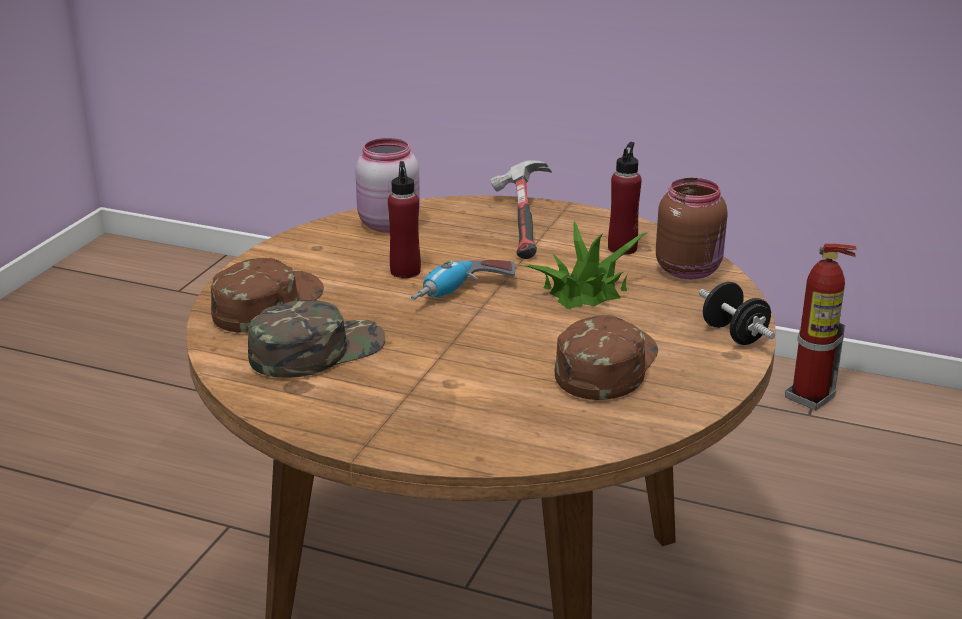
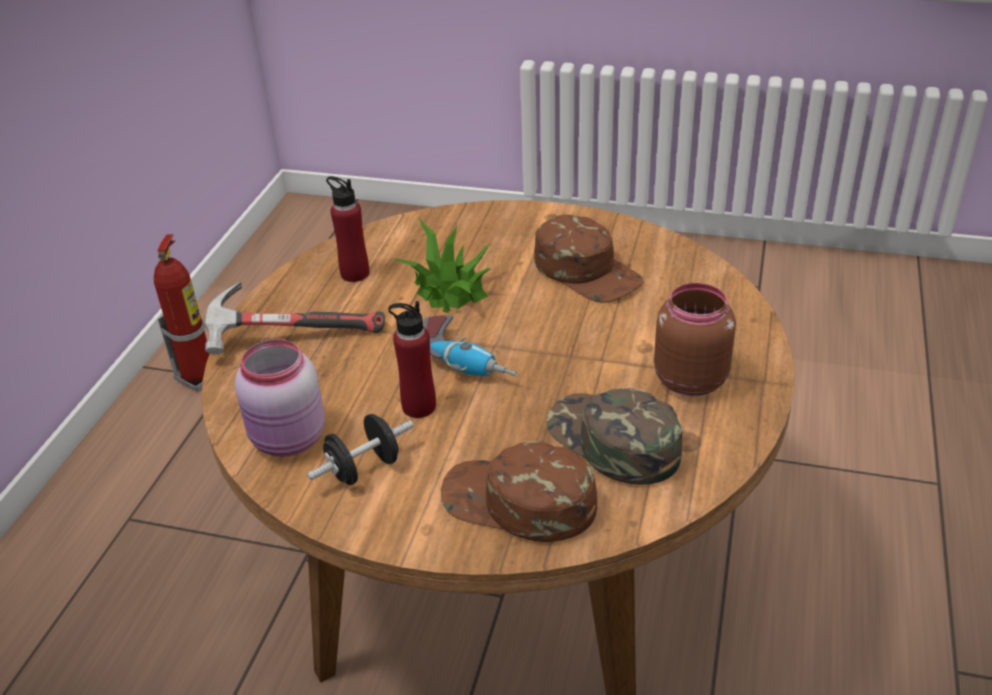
camera: 95 degrees left, 10 degrees up
(605, 365) = (587, 271): brown cap -> brown cap turned 150 degrees counterclockwise
(689, 269) = (400, 238): brown jar -> brown jar (688, 379)
(734, 334) = (518, 216): black dumbbell -> black dumbbell (364, 468)

